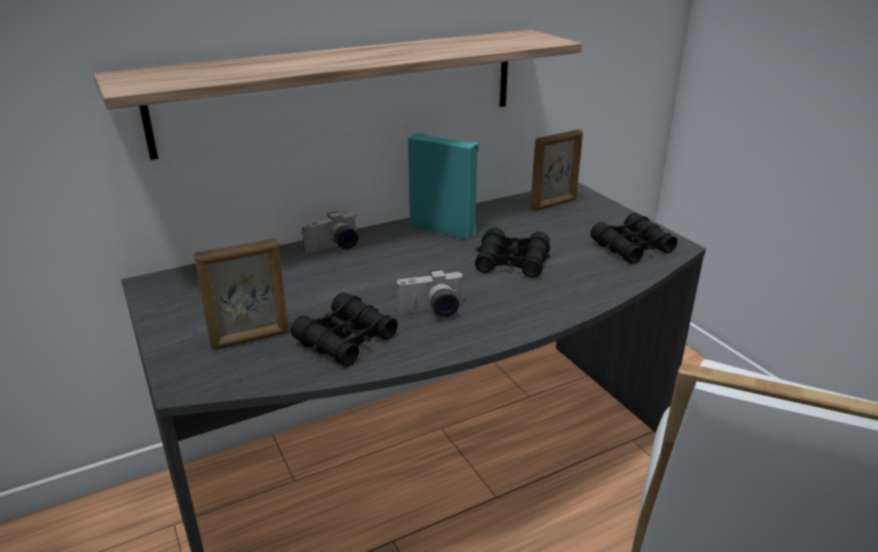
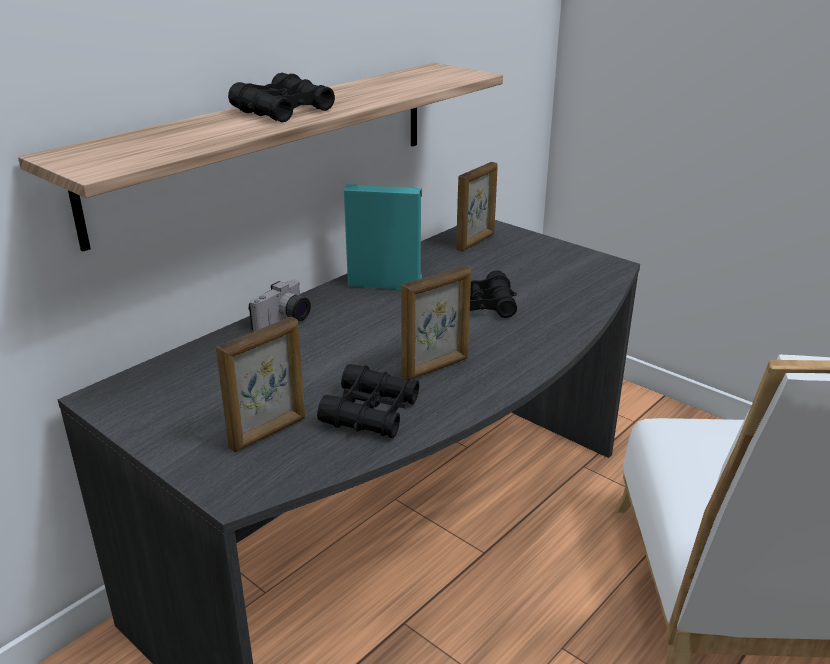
camera: 20 degrees left, 0 degrees up
(432, 311) = (436, 368): camera -> picture frame
(632, 247) = (577, 273): black binoculars -> black binoculars (283, 111)

